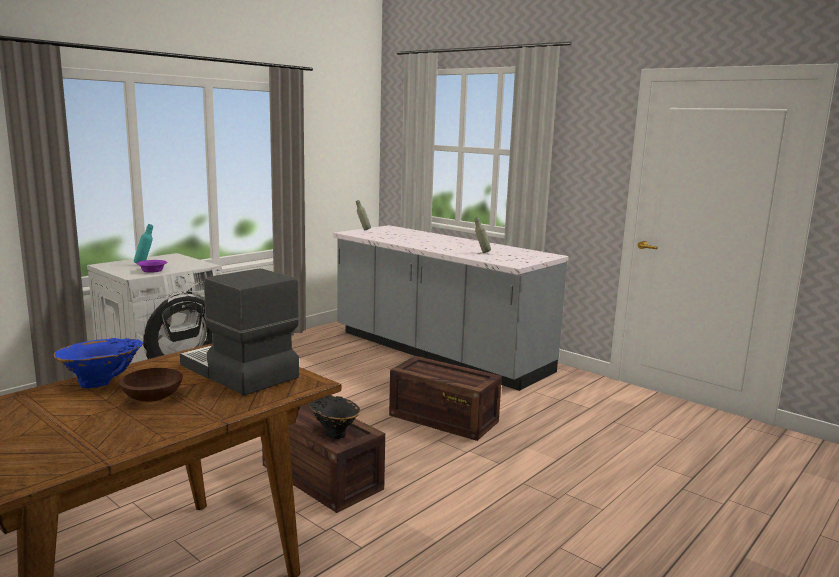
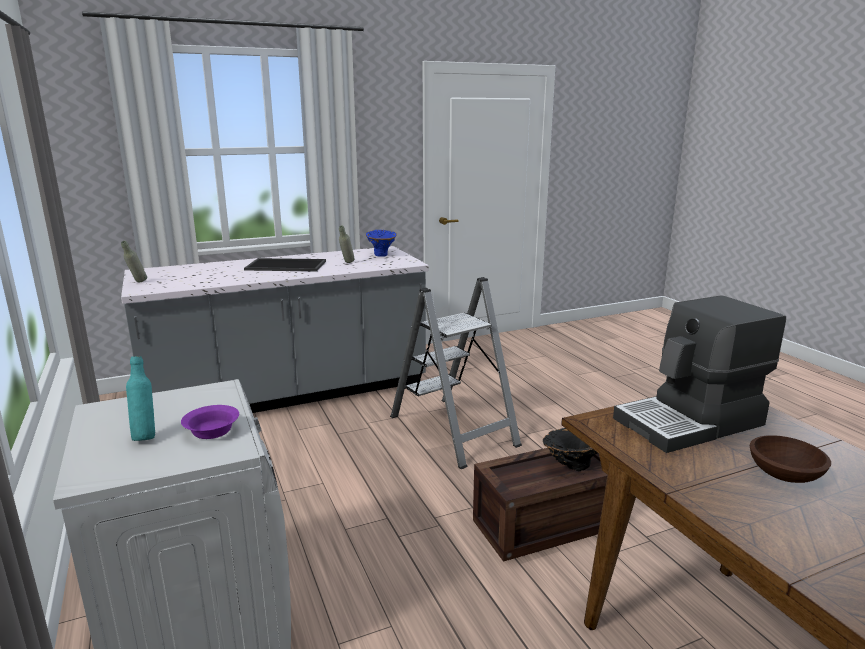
camera: 65 degrees left, 5 degrees up
(102, 383) = (743, 508): blue vase -> blue vase (382, 254)
(441, 418) = (453, 431): crate -> grey step ladder
(448, 243) = (285, 266): none -> tray

